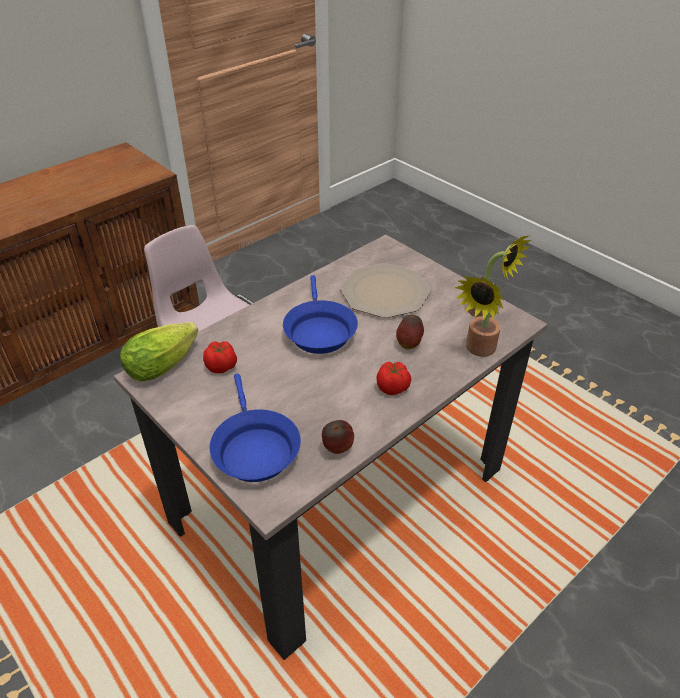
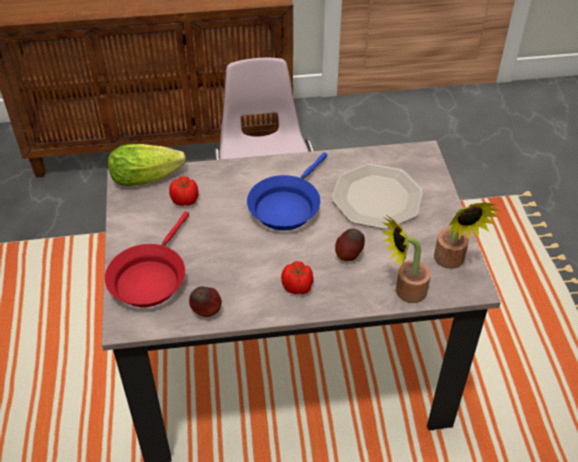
camera: 35 degrees right, 5 degrees up
(254, 448) = (150, 278): blue frying pan -> red frying pan

